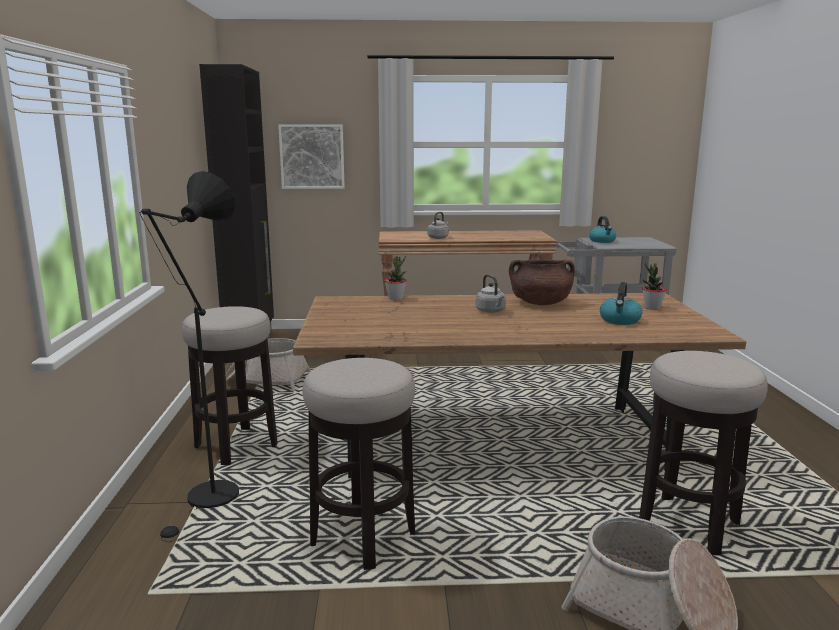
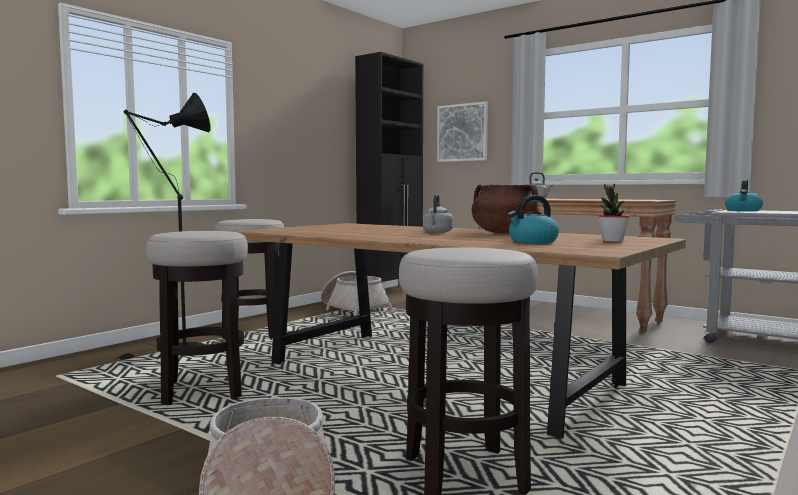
camera: 40 degrees right, 10 degrees down
(395, 298) = (395, 226): potted plant -> none

